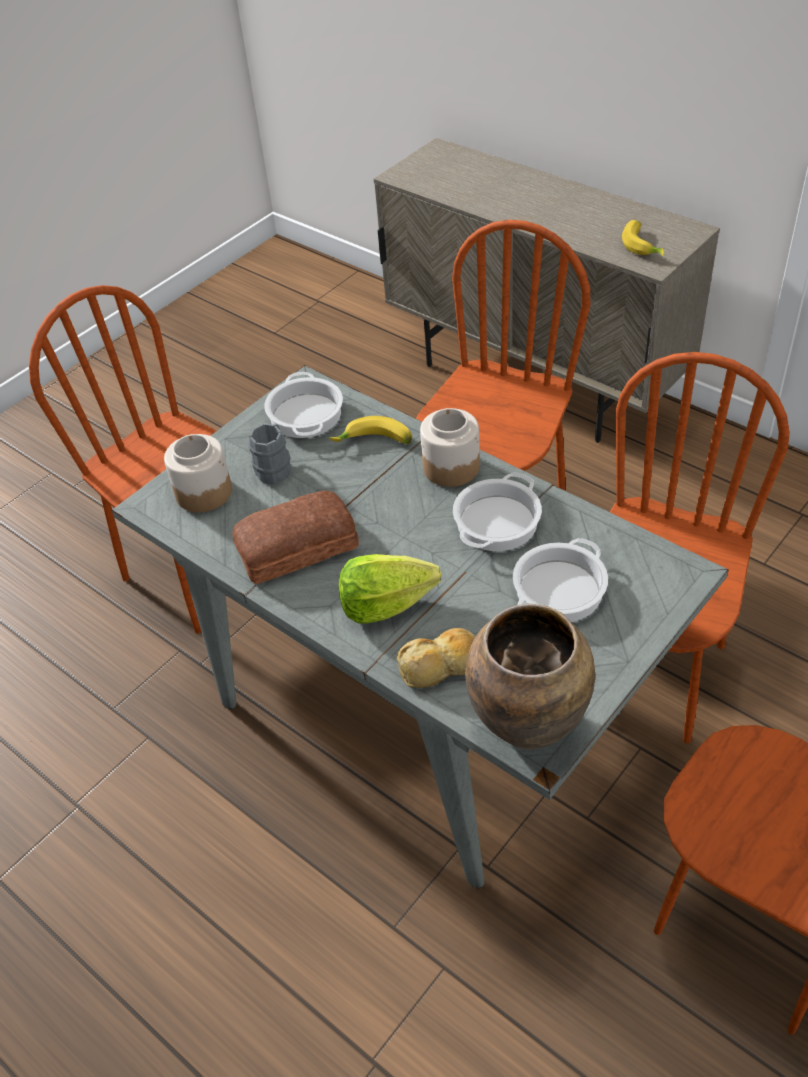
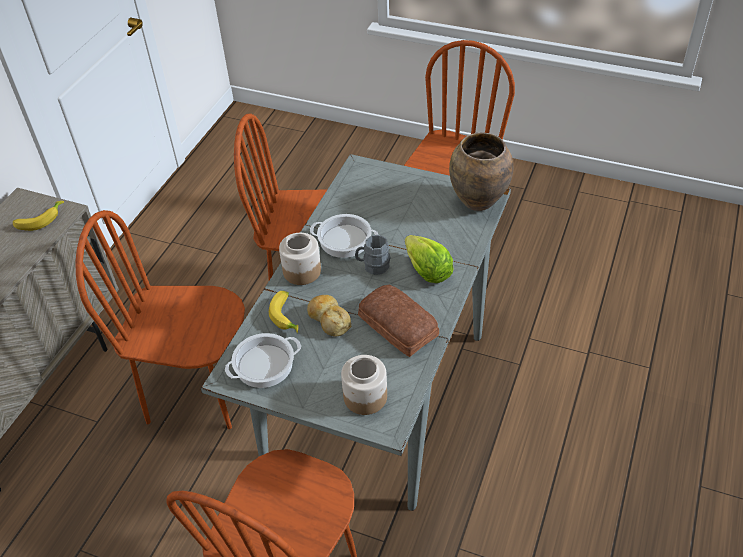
camera: 110 degrees left, 0 degrees up
(275, 467) = (327, 363): grey mug -> grey mug (373, 266)
(441, 665) = (458, 238): bread -> bread (329, 319)
(558, 589) = (387, 207): cooking pot -> none

